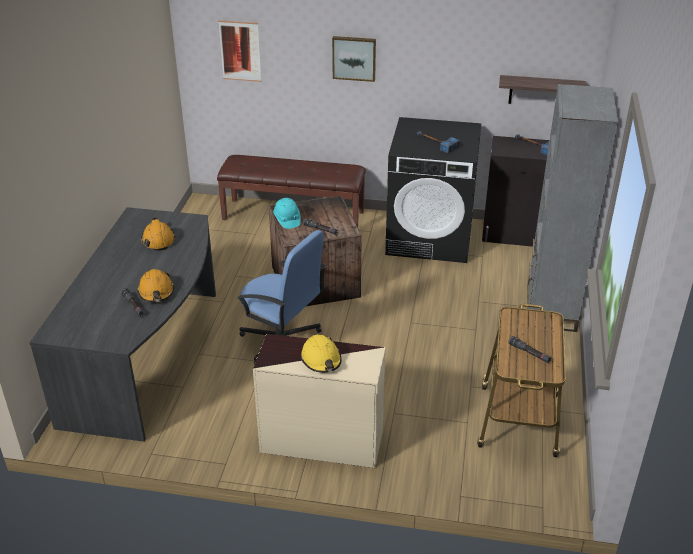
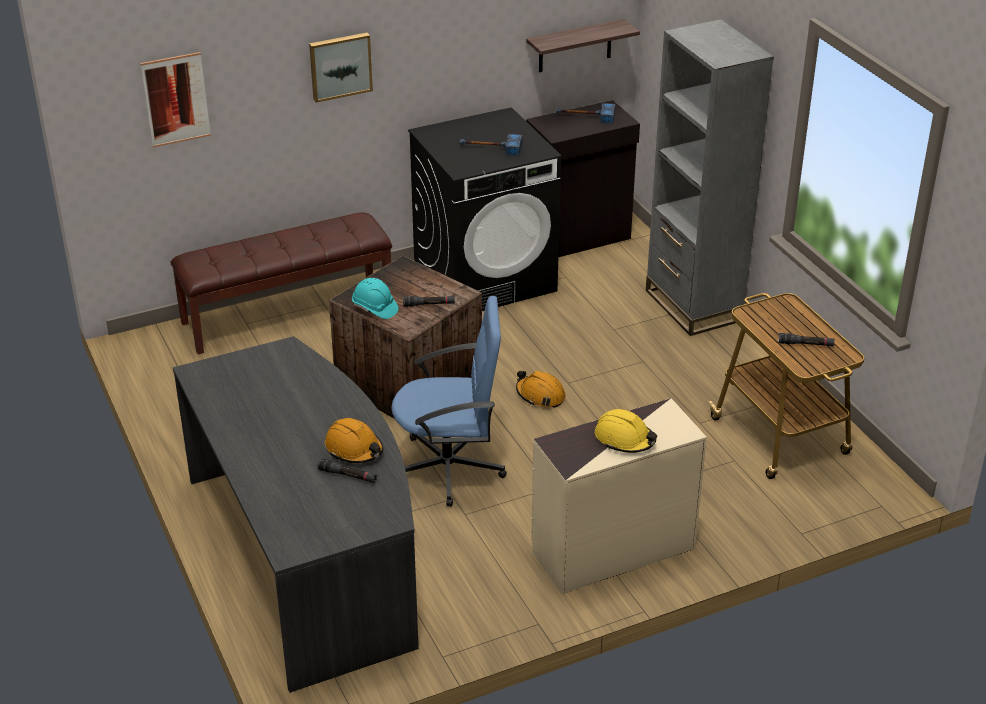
camera: 35 degrees left, 0 degrees up
(158, 240) = (272, 389): orange hard hat -> orange hard hat (540, 395)

